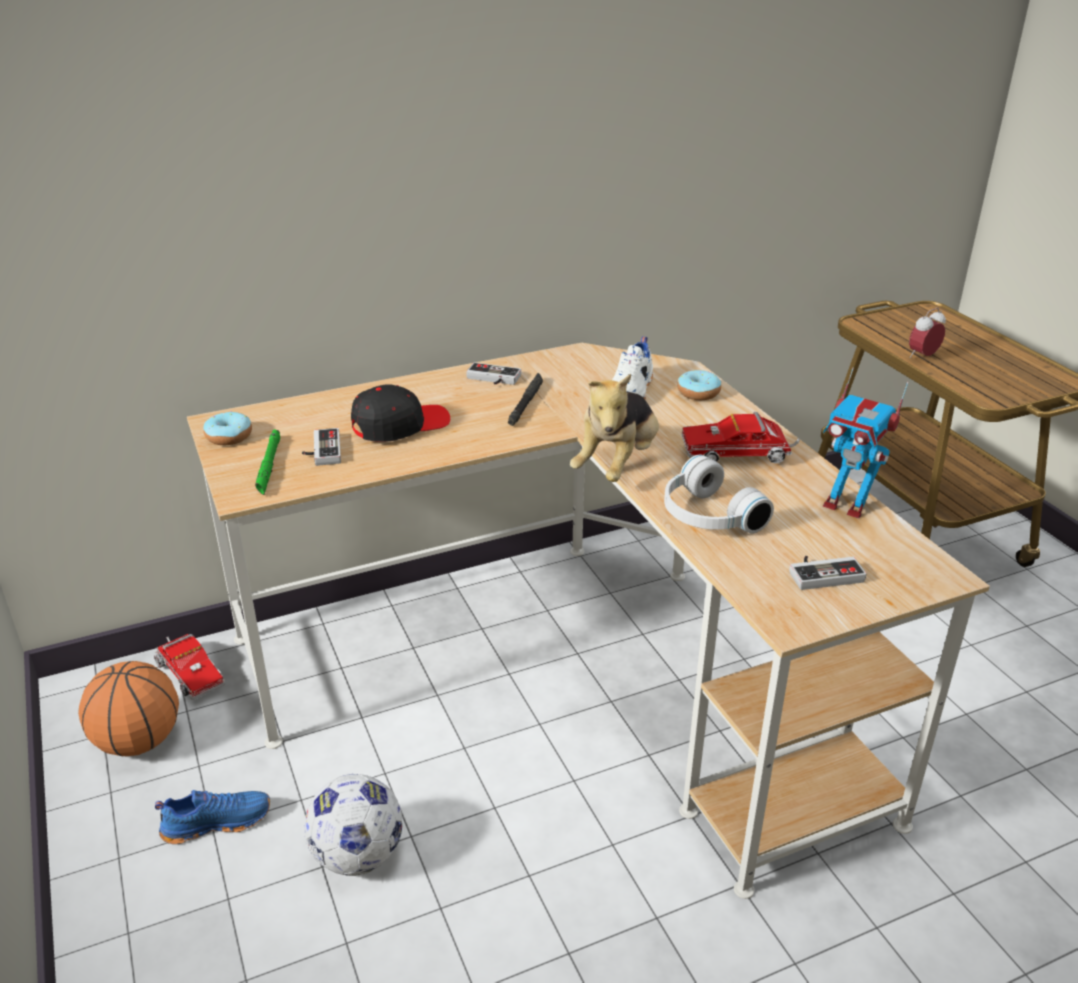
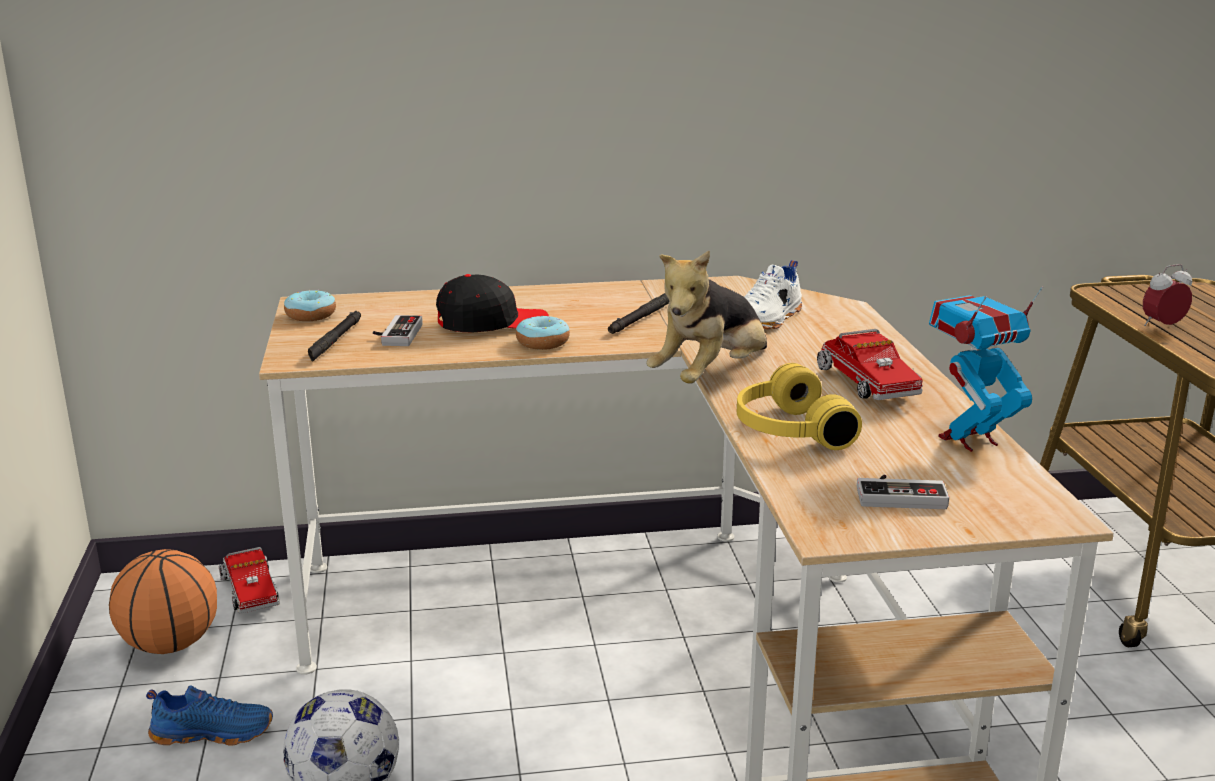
camera: 15 degrees right, 10 degrees down
(269, 465) = (335, 341): green flashlight -> black flashlight
(492, 379) = (616, 296): game controller -> none
(698, 393) = (847, 327): donut -> donut (542, 343)
(706, 516) = (787, 430): white headphones -> yellow headphones
(740, 455) = (863, 384): toy truck -> toy truck turned 120 degrees counterclockwise
(846, 505) = (969, 440): toy robot -> toy robot turned 105 degrees clockwise

